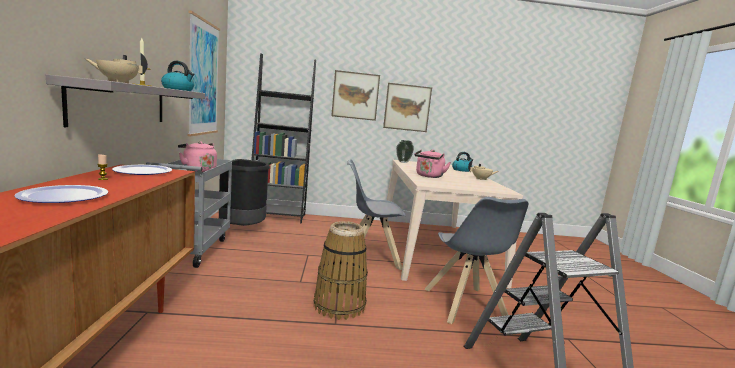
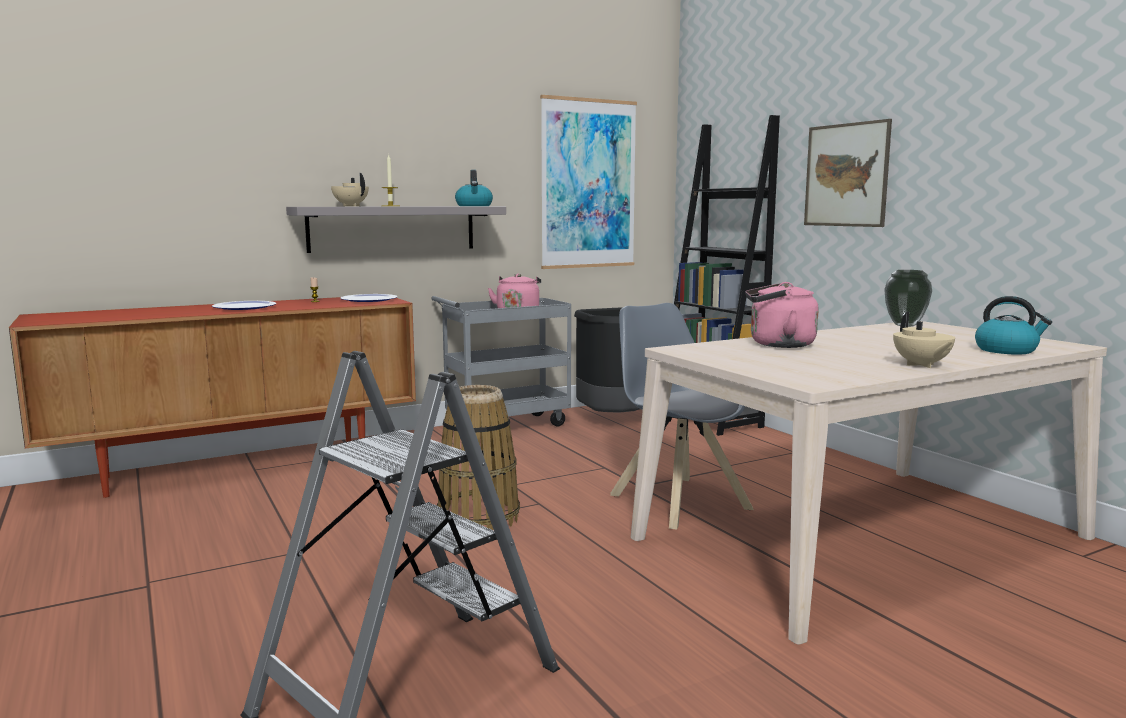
camera: 65 degrees right, 0 degrees up
(407, 107) = (953, 187): picture -> none
(465, 306) = (613, 602): grey chair -> none

